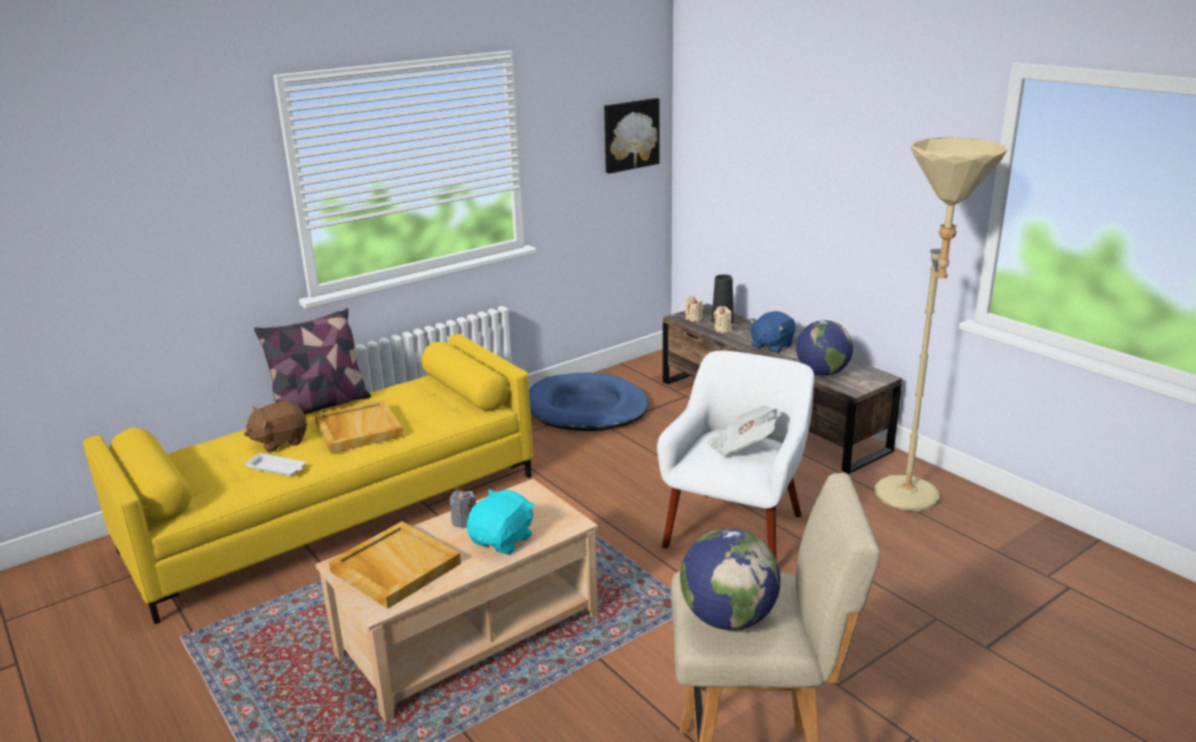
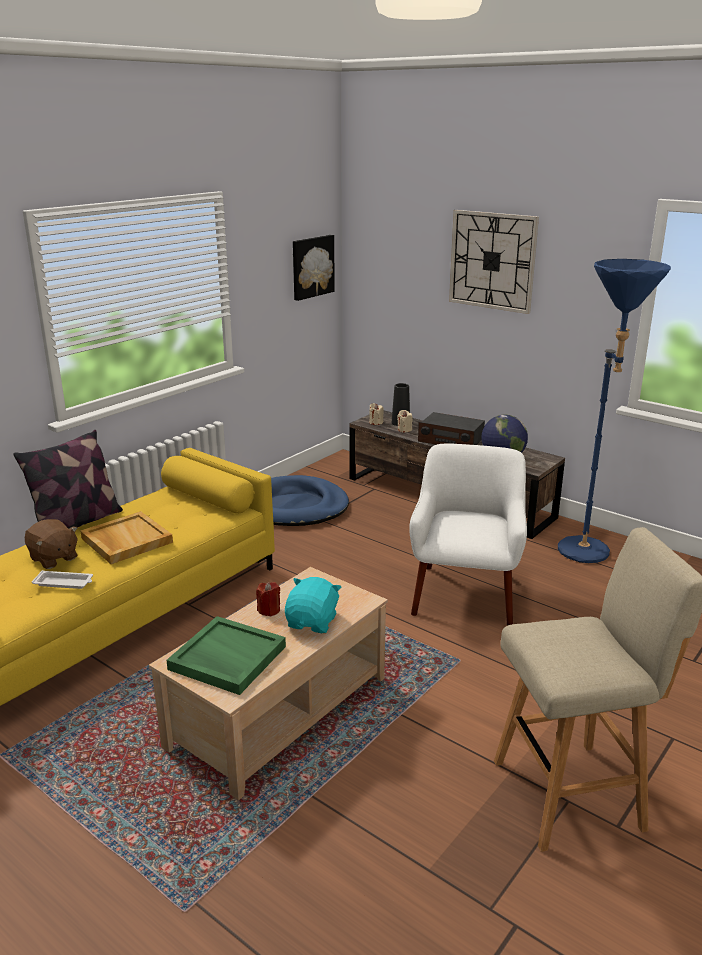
camera: 15 degrees left, 0 degrees up
(280, 441) = (53, 558): brown plush toy -> brown plush toy turned 90 degrees counterclockwise
(394, 567) = (226, 658): beige tray -> green tray
(464, 521) = (269, 610): grey candle -> red candle
(728, 618) = (572, 658): globe -> none
(742, 447) = (473, 522): newspaper -> none
(771, 346) = (451, 440): blue plush toy -> radio
(827, 133) = (492, 261): none -> wall clock
(911, 502) = (589, 556): beige floor lamp -> blue floor lamp

